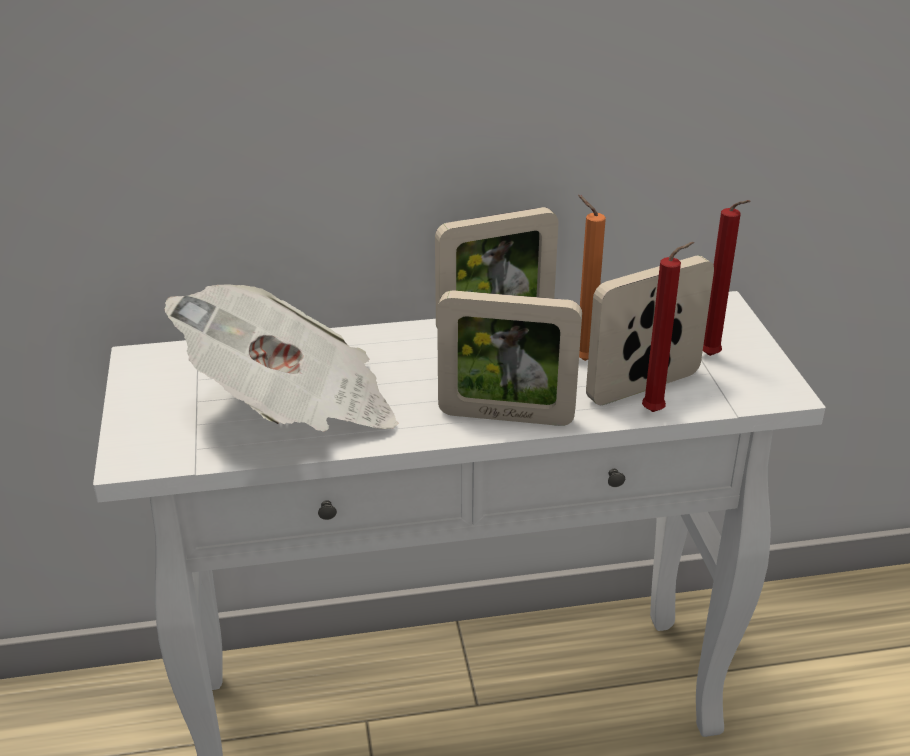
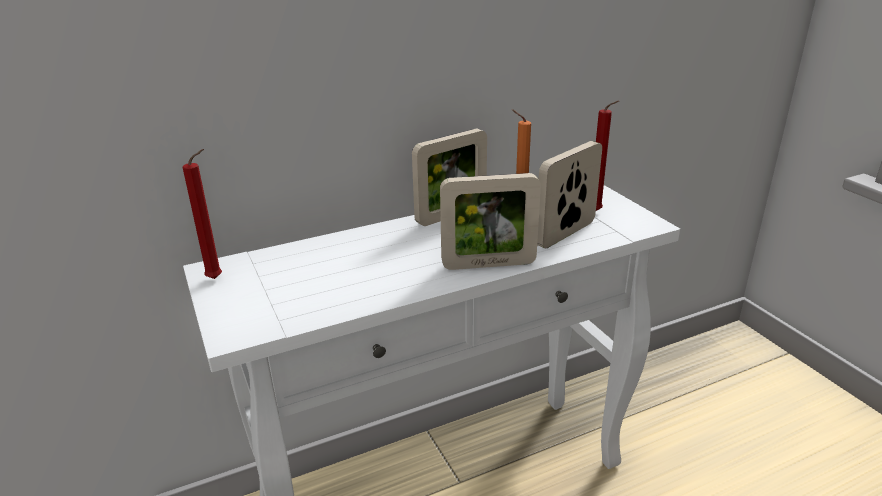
camera: 15 degrees left, 5 degrees down
(293, 408) = (338, 283): newspaper -> none
(656, 411) = (582, 246): red candle -> red candle (217, 278)

